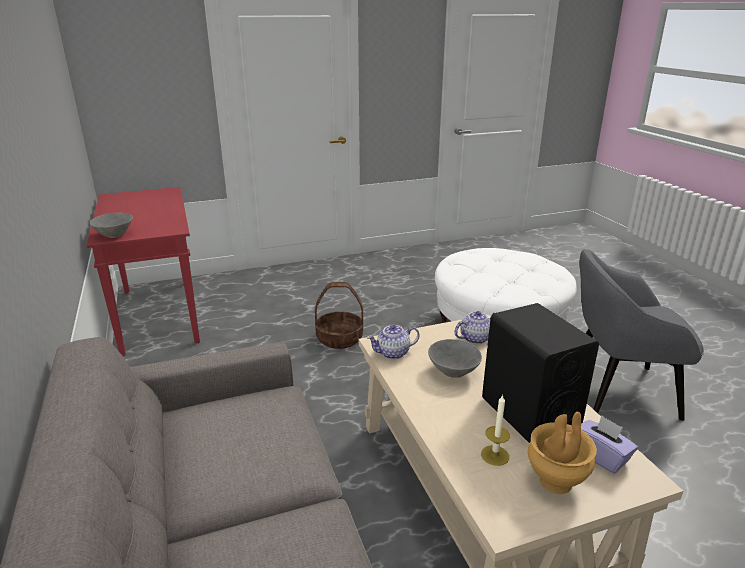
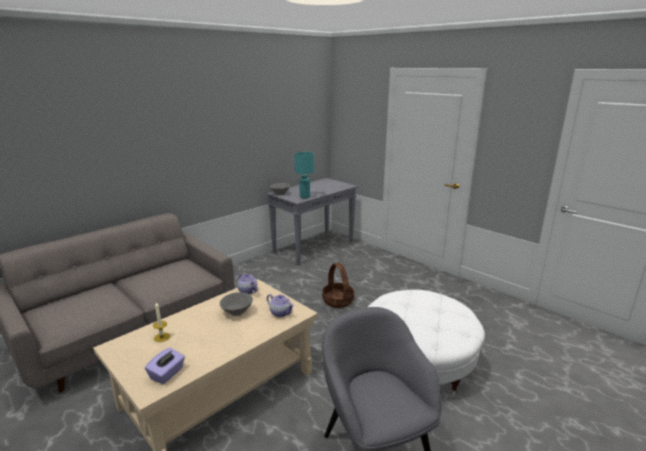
camera: 65 degrees right, 5 degrees down
(158, 315) = (314, 247): red console table -> grey console table
(168, 223) = (305, 197): none -> turquoise table lamp
(529, 413) = (203, 343): black speaker -> none
(555, 482) = (142, 359): brown vase -> none

